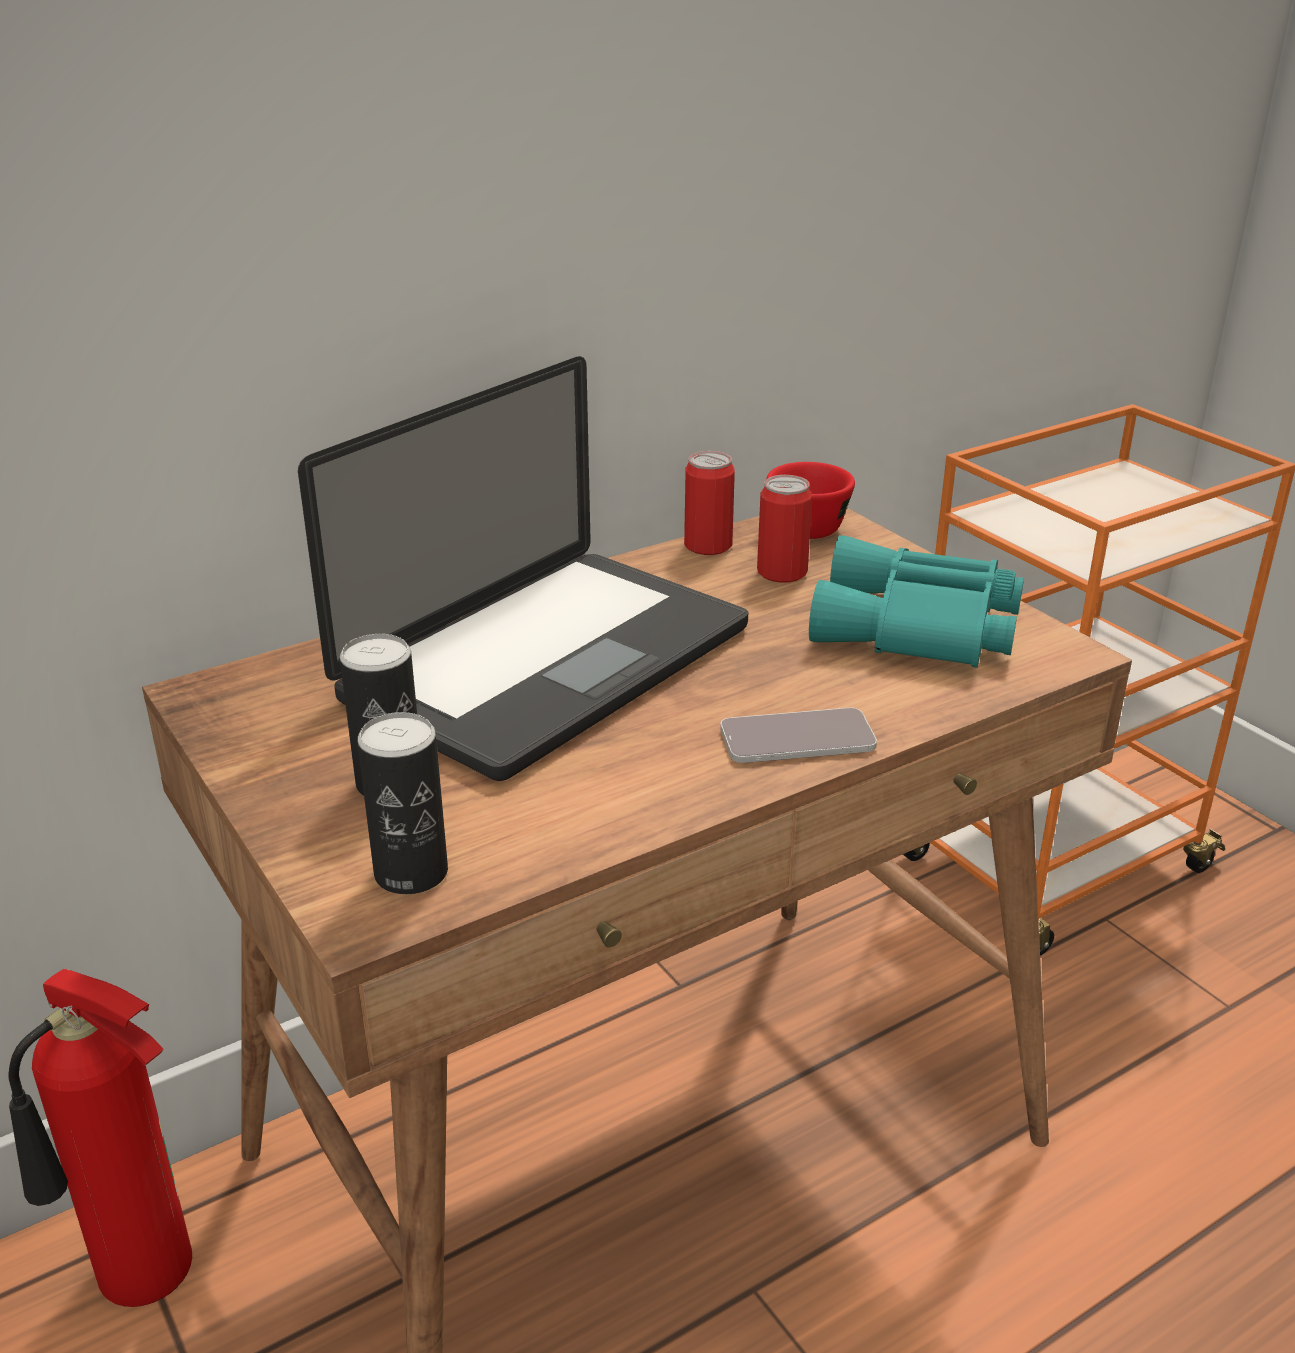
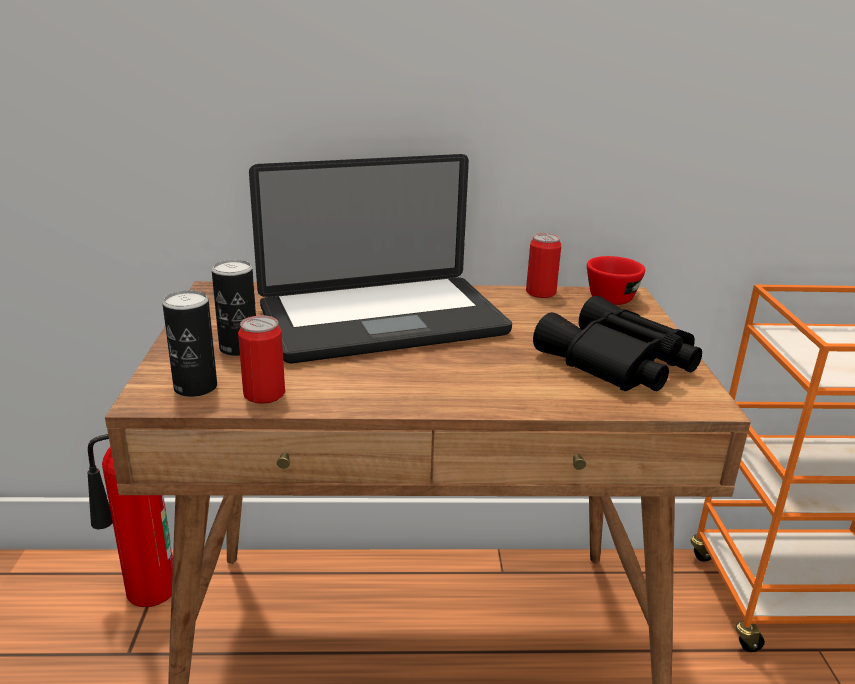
camera: 30 degrees right, 5 degrees down
(782, 572) = (567, 315): can -> can (264, 394)
(797, 739) = (468, 394): phone -> none
(919, 629) = (617, 363): turquoise binoculars -> black binoculars

